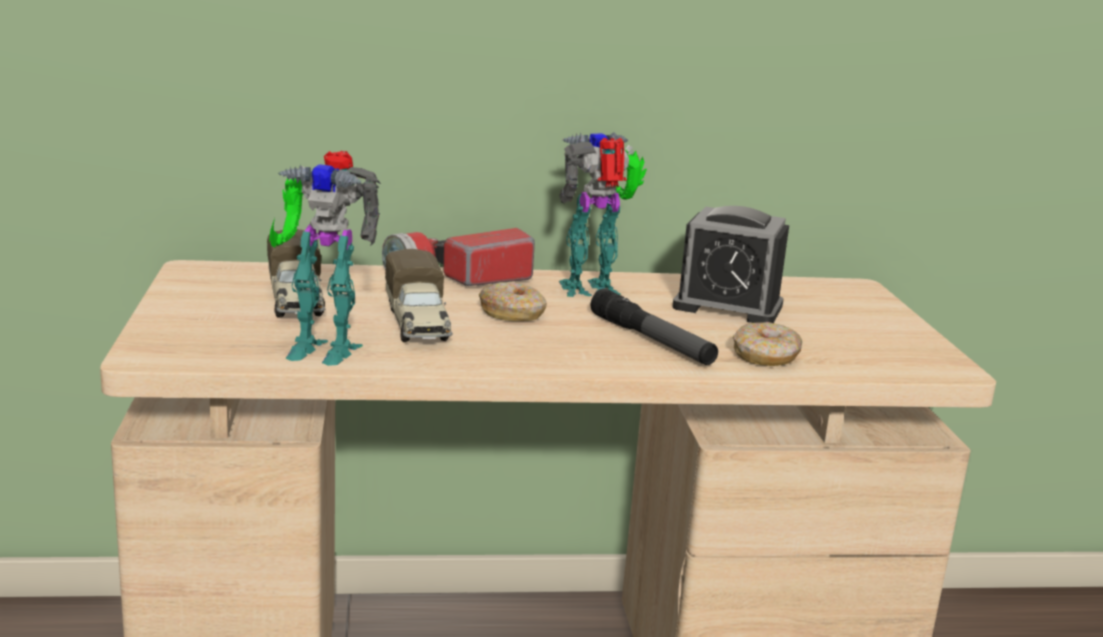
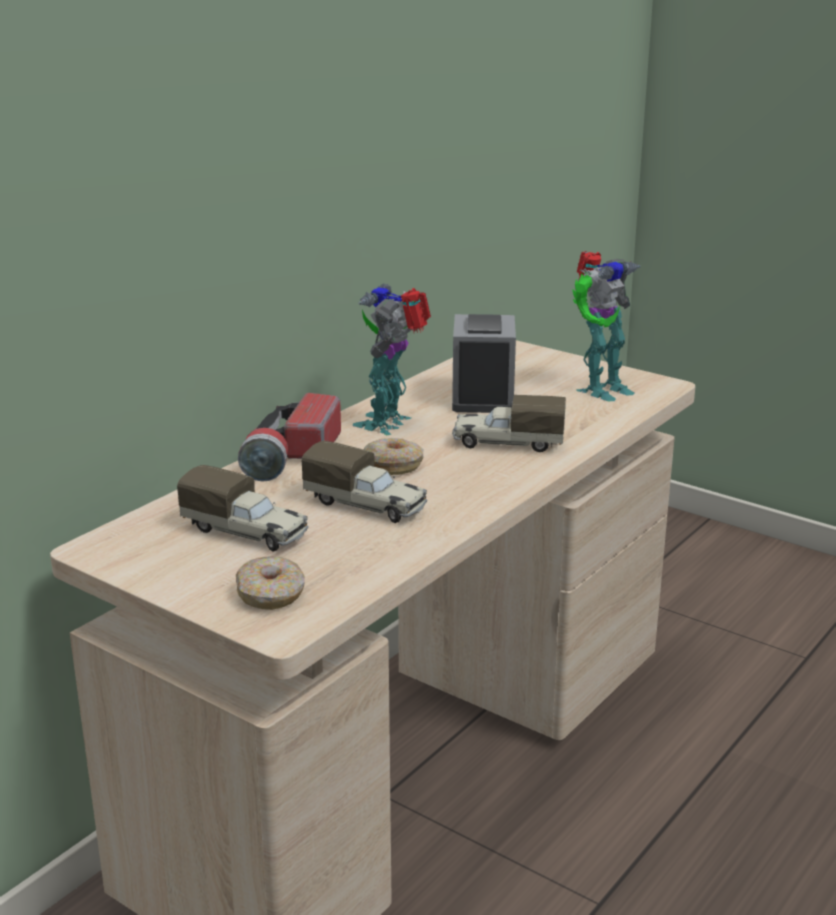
camera: 45 degrees left, 5 degrees up
(321, 347) = (360, 555): toy robot -> toy robot (600, 389)
(651, 340) = (507, 443): flashlight -> toy truck
(728, 306) = (482, 396): alarm clock -> alarm clock turned 120 degrees clockwise
(765, 356) = (579, 423): donut -> donut (271, 594)

